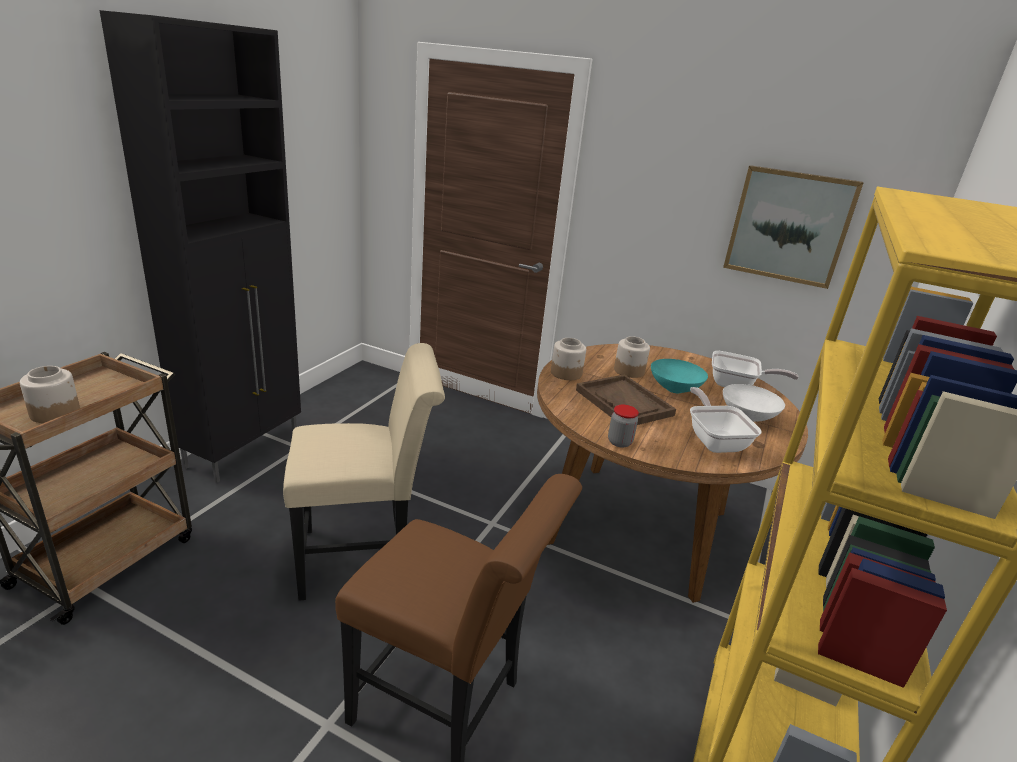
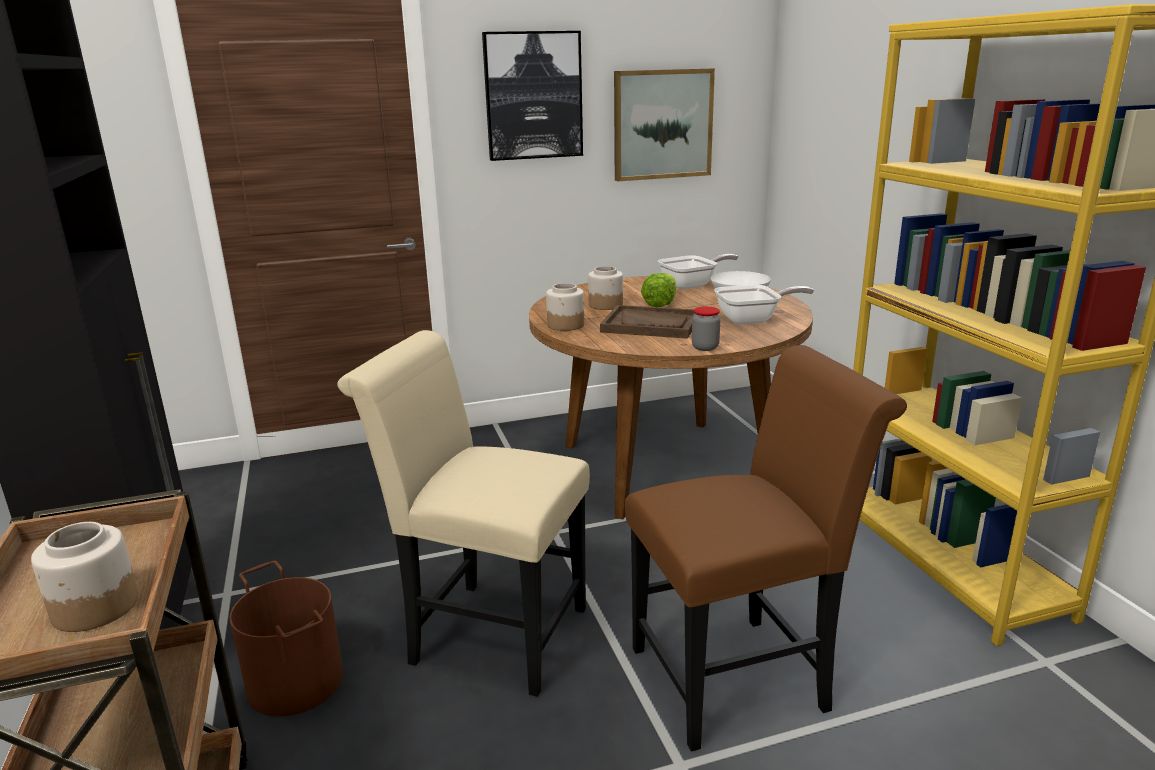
camera: 40 degrees left, 5 degrees down
(258, 516) = (297, 681): none -> brown bucket
(365, 558) = (487, 632): beige chair -> beige chair turned 105 degrees counterclockwise
(665, 173) = (533, 96): none -> picture
(673, 389) = (660, 303): turquoise bowl -> lettuce
(714, 440) = (753, 320): frying pan -> frying pan turned 135 degrees clockwise

